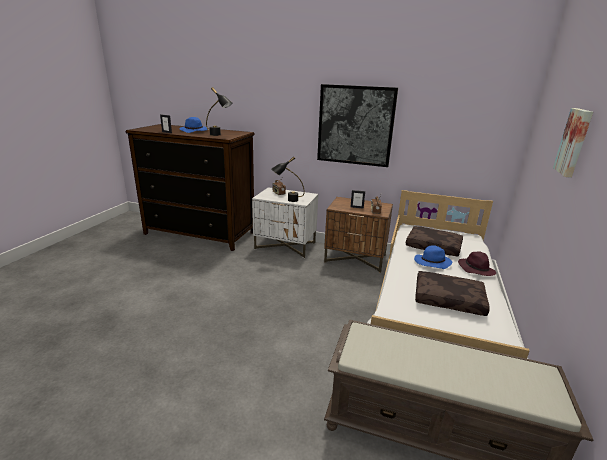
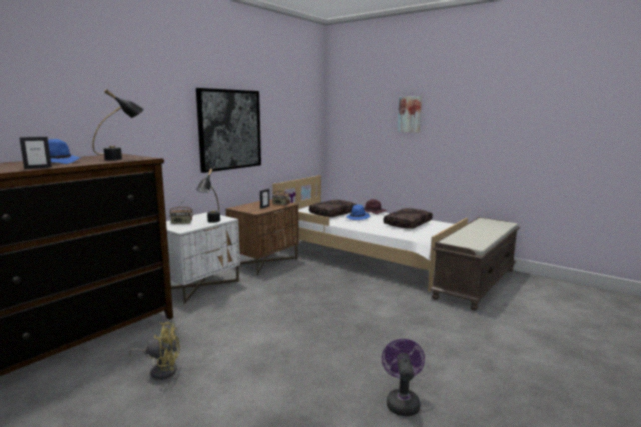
camera: 70 degrees left, 10 degrees down
(124, 373) = (402, 401): none -> purple fan
(168, 265) = (161, 370): none -> yellow fan

